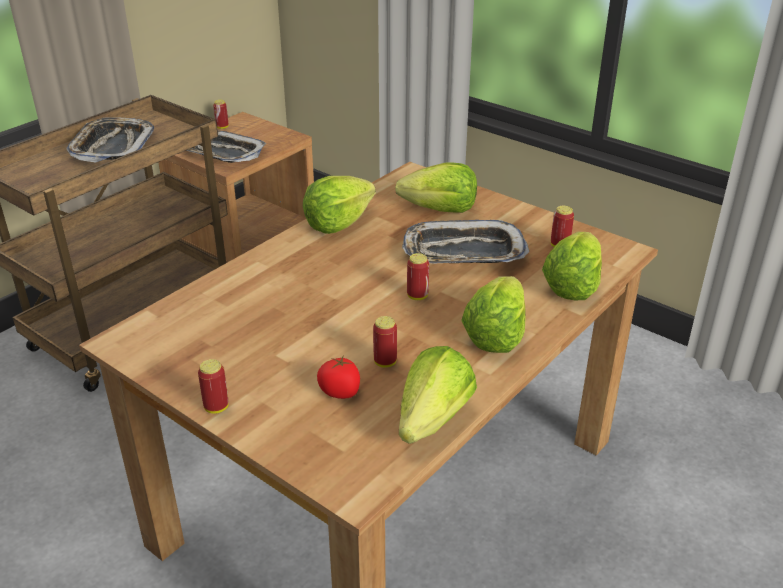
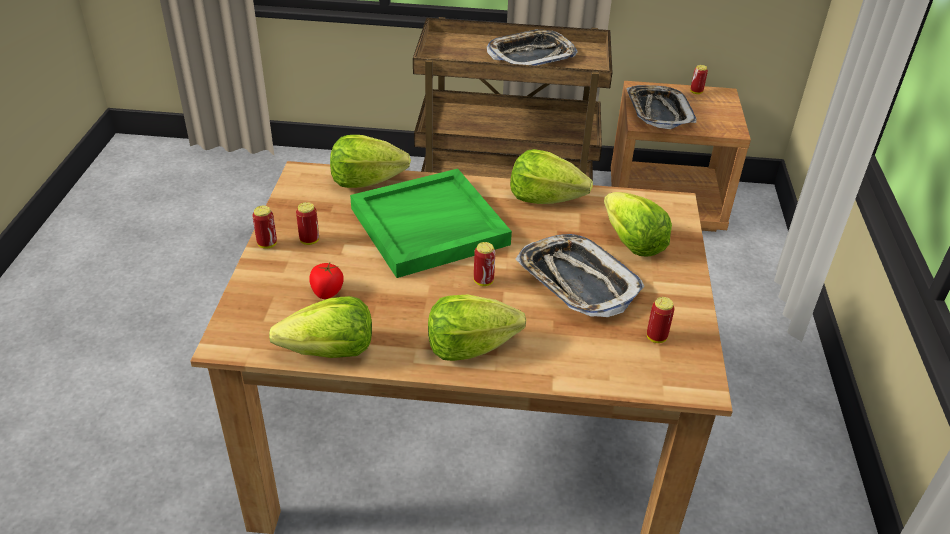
camera: 55 degrees right, 5 degrees up
(308, 296) = (428, 227): none -> green tray
(385, 362) = (380, 299): can -> can (309, 240)
(572, 286) = (595, 369): lettuce -> lettuce (366, 181)

